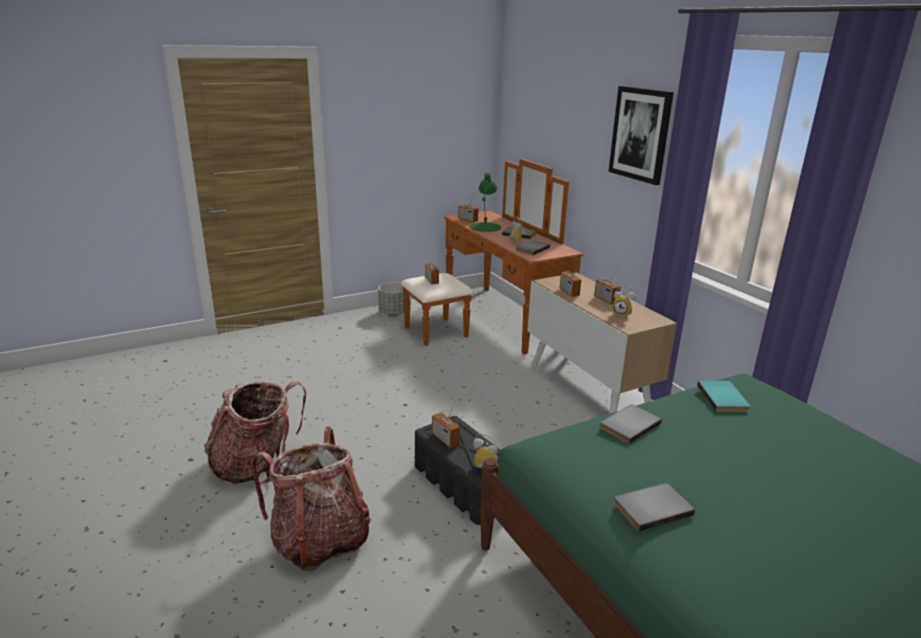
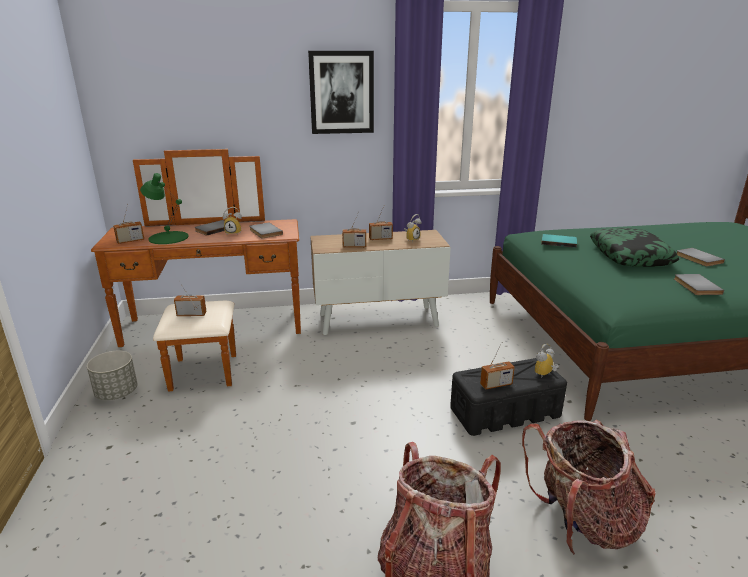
camera: 70 degrees left, 0 degrees up
(628, 425) = (595, 272): grey book -> grey book (697, 259)
(731, 456) = (630, 256): none -> pillow

